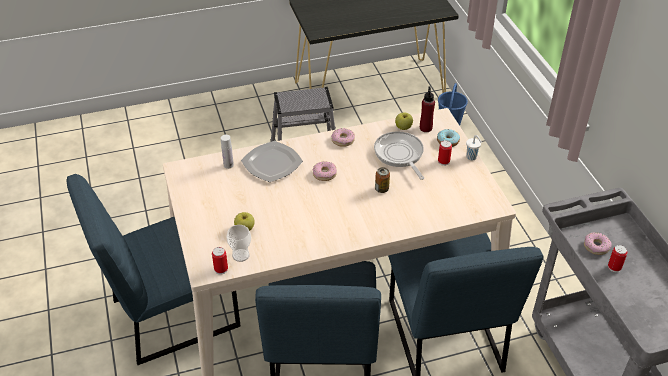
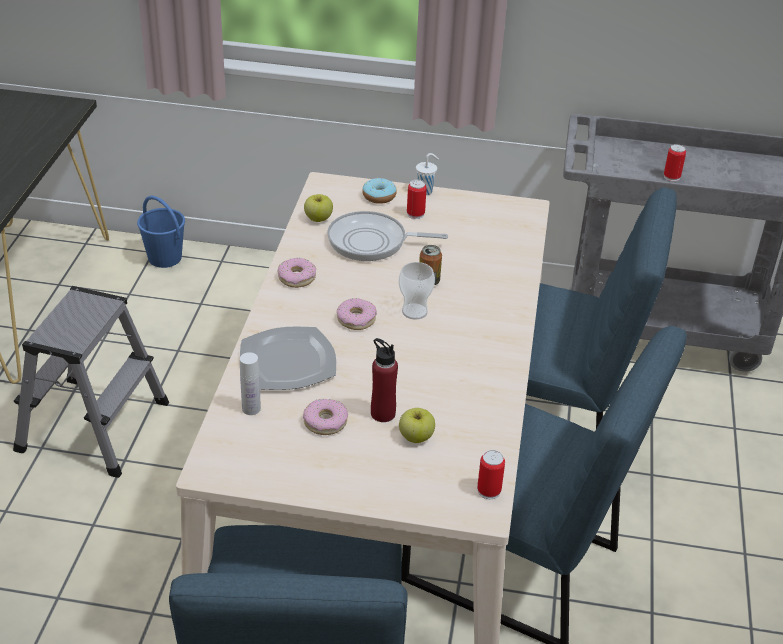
camera: 65 degrees left, 5 degrees down
(240, 255) = (471, 459): cup -> cup (414, 311)
(425, 128) = (336, 202): red bottle -> red bottle (382, 413)
(596, 246) = (634, 174): donut -> donut (325, 422)

